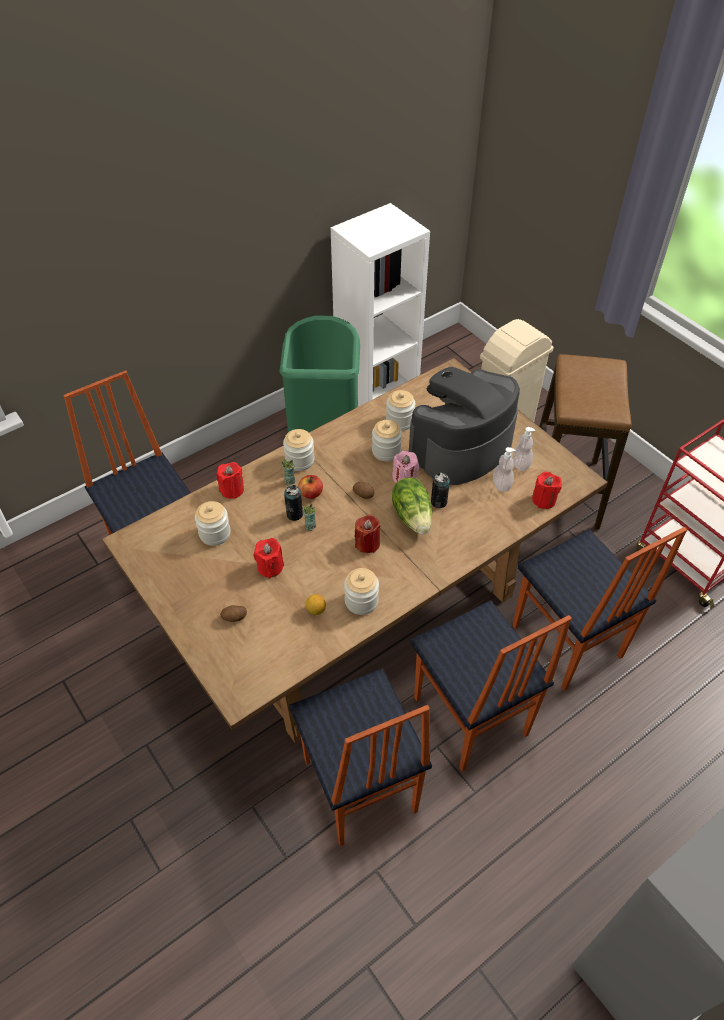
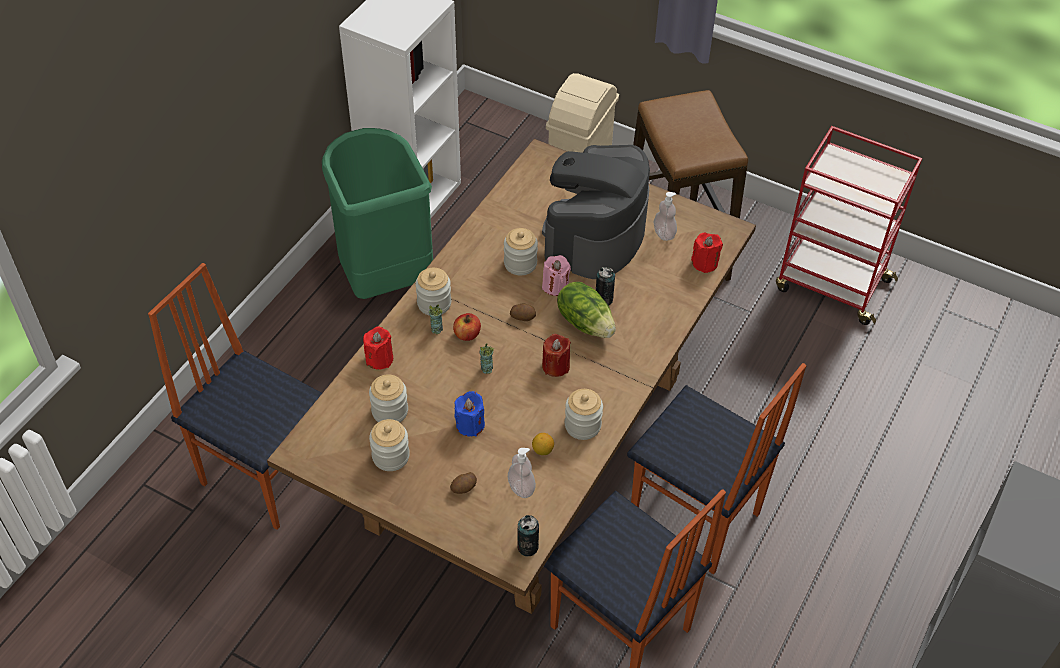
camera: 25 degrees left, 0 degrees up
(270, 567) = (470, 425): red candle -> blue candle
(294, 514) = (463, 362): can -> can (527, 547)
(399, 421) = (516, 227): jar -> jar (391, 456)
(502, 484) = (656, 261): soap dispenser -> soap dispenser (521, 487)
(565, 643) = (752, 409): chair -> none

